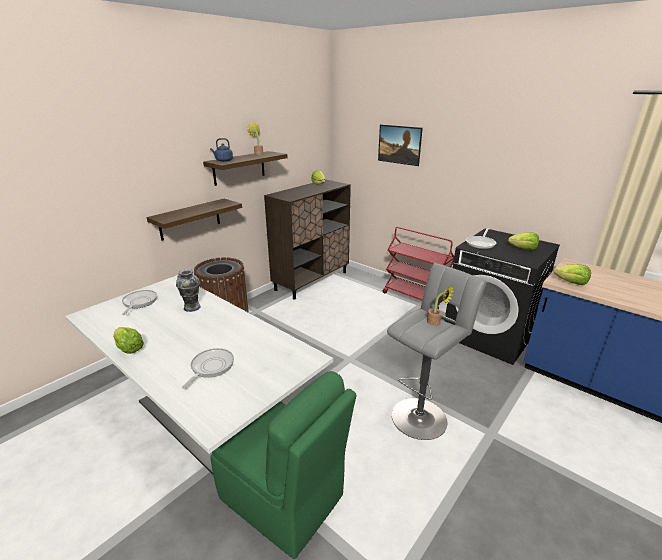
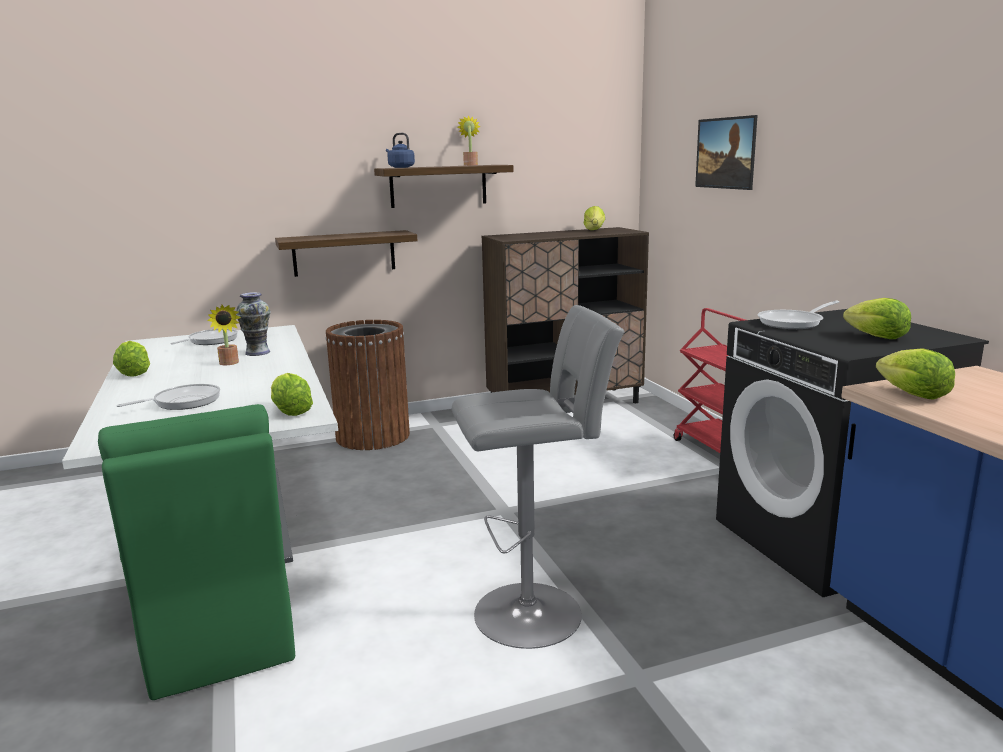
camera: 30 degrees right, 10 degrees down
(293, 356) = (290, 411): none -> lettuce
(436, 323) = (538, 407): potted plant -> potted plant (229, 363)

